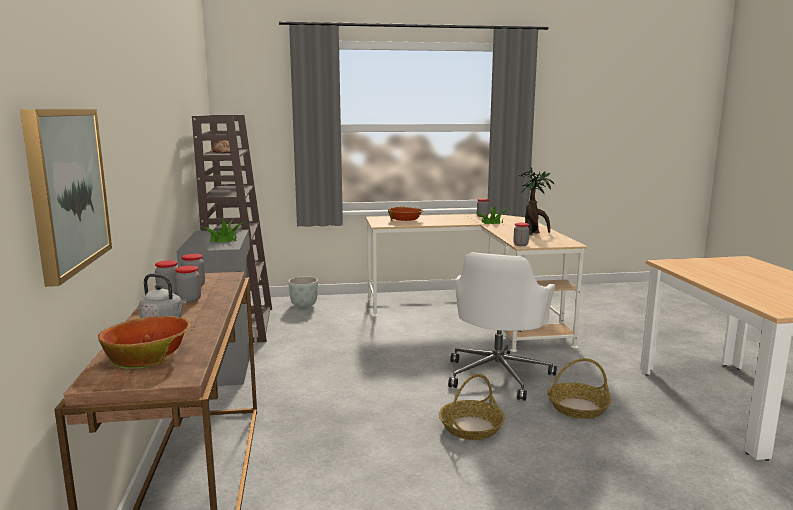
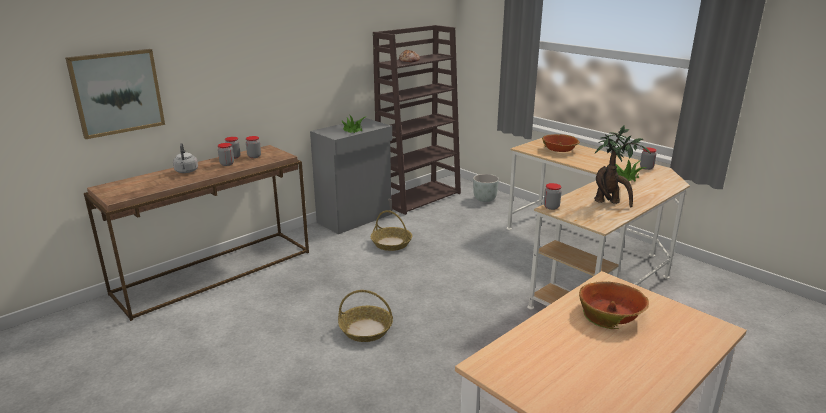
camera: 55 degrees right, 10 degrees up
(148, 354) = (139, 184): bowl -> bowl (611, 314)
(498, 375) = (469, 315): white office chair -> none
(578, 407) = (454, 369): basket -> basket (391, 243)

